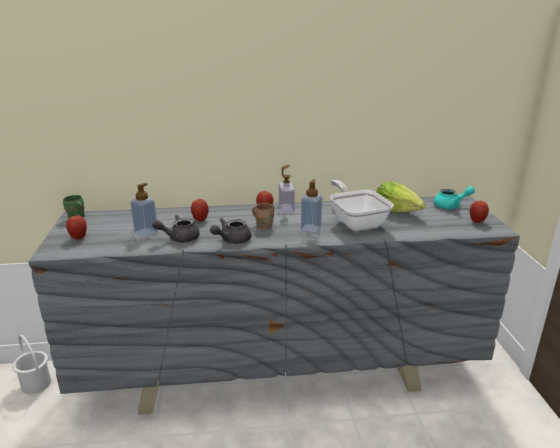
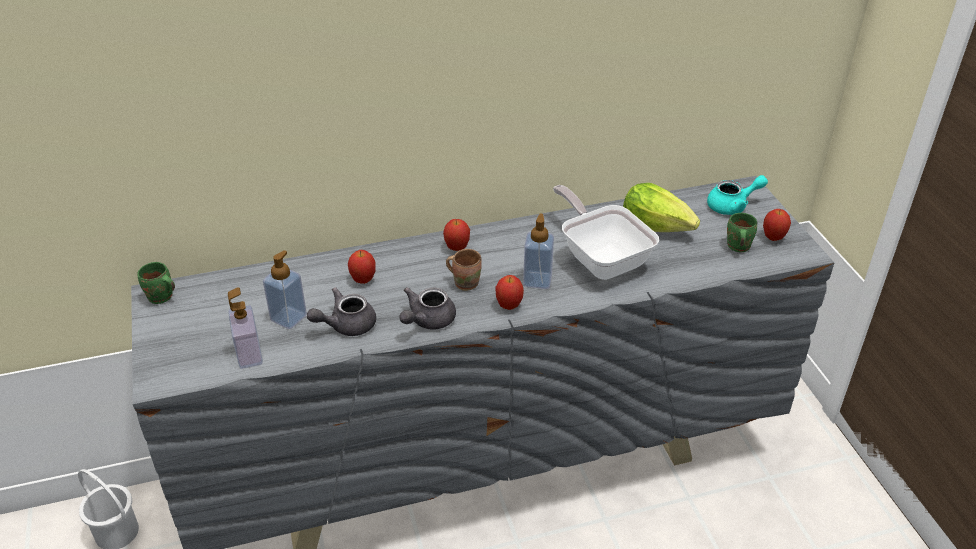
camera: 10 degrees left, 15 degrees up
(78, 238) = (187, 343): apple -> apple (509, 306)
(286, 209) = (488, 239): soap dispenser -> soap dispenser (249, 353)
(450, 224) = (737, 247): none -> green mug

